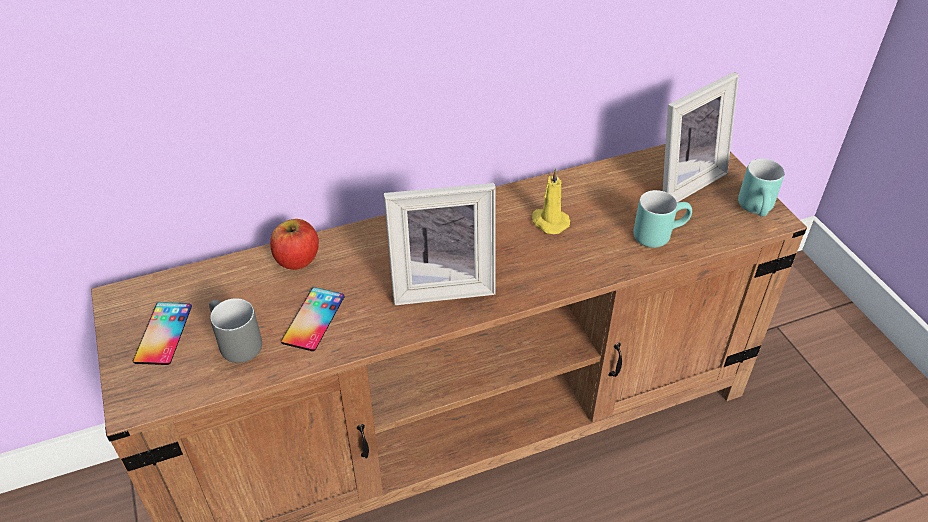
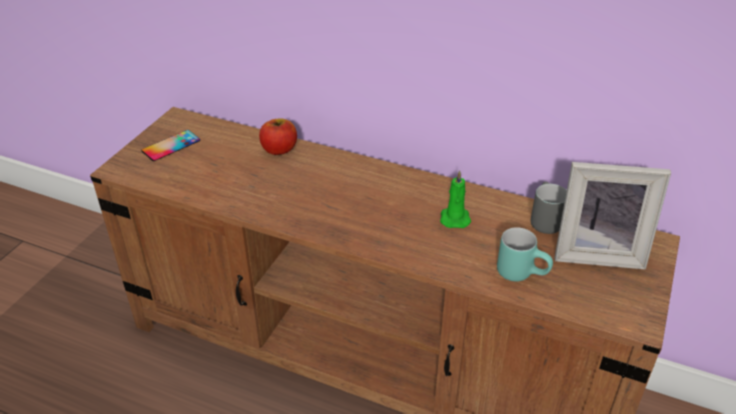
camera: 45 degrees right, 5 degrees down
(233, 345) = (191, 171): grey mug -> grey mug (542, 220)
(313, 319) = (243, 184): phone -> none
(442, 284) = (335, 210): picture frame -> none
(549, 221) = (454, 218): yellow candle -> green candle
(758, 210) = (633, 309): turquoise mug -> none

